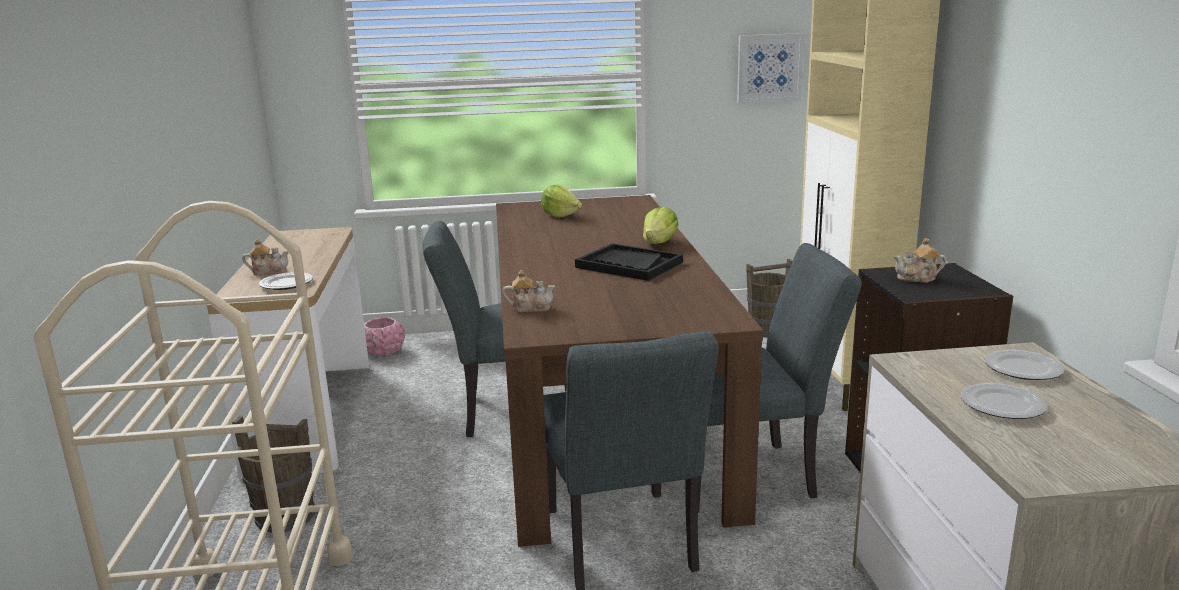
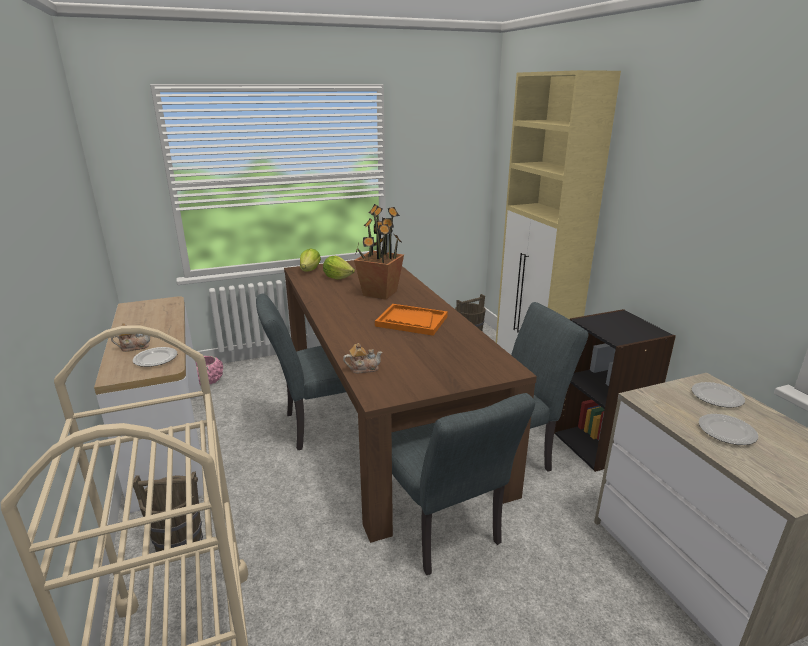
camera: 15 degrees left, 5 degrees up
(606, 234) = (380, 293): none -> potted plant
(628, 265) = (411, 321): black tray -> orange tray
(659, 243) = (421, 299): lettuce -> lettuce (310, 270)
(769, 68) = (465, 167): picture -> none
(918, 278) = (611, 324): teapot -> none

